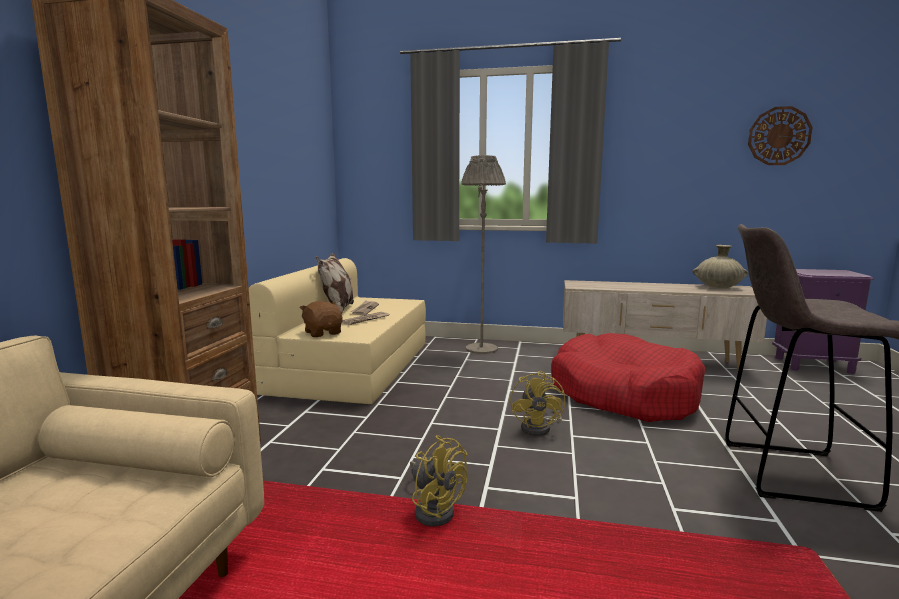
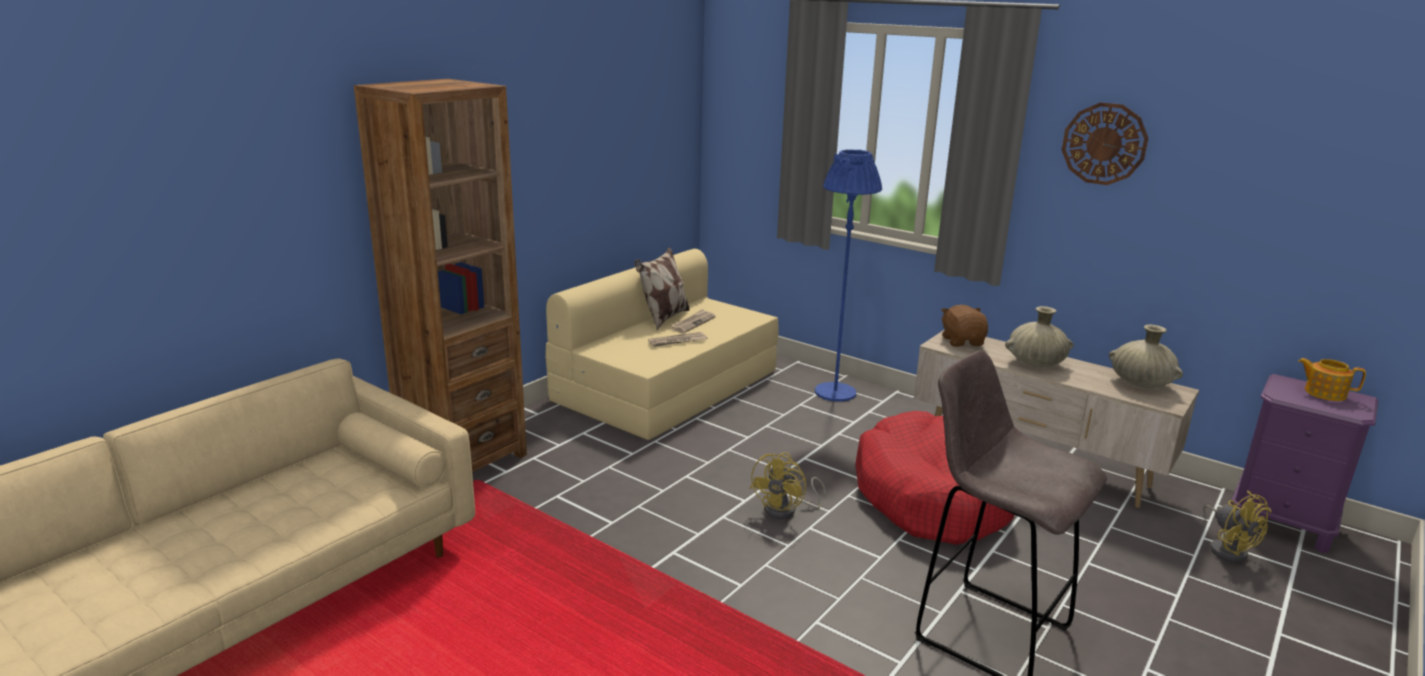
camera: 25 degrees right, 10 degrees up
(323, 333) = (618, 353): brown plush toy -> brown plush toy (962, 341)
(434, 509) = (613, 557): yellow fan -> yellow fan (1227, 549)
(481, 349) = (835, 392): grey floor lamp -> blue floor lamp
(647, 287) = (1035, 363): none -> beige vase
(779, 136) = (1294, 173): wall clock -> wall clock (1104, 144)
(824, 271) = (1324, 393): none -> teapot

